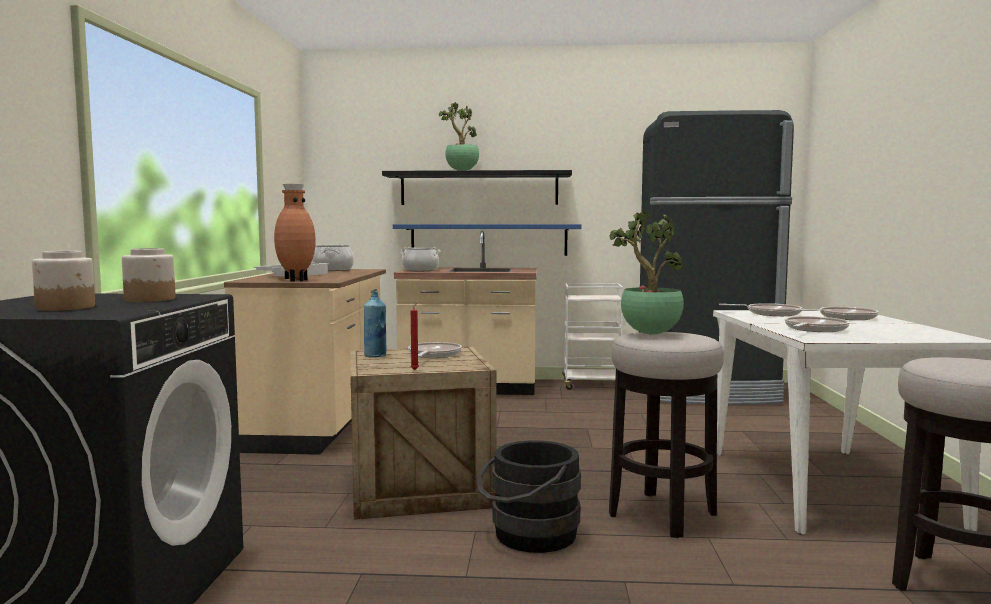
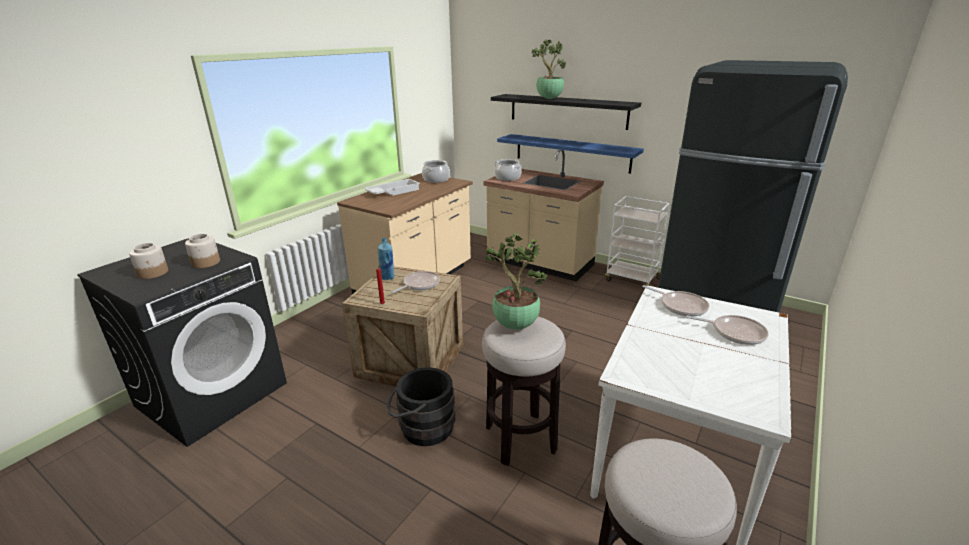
camera: 30 degrees right, 20 degrees up
(295, 280) = (374, 206): brown vase -> none
(814, 329) = (656, 353): frying pan -> none

